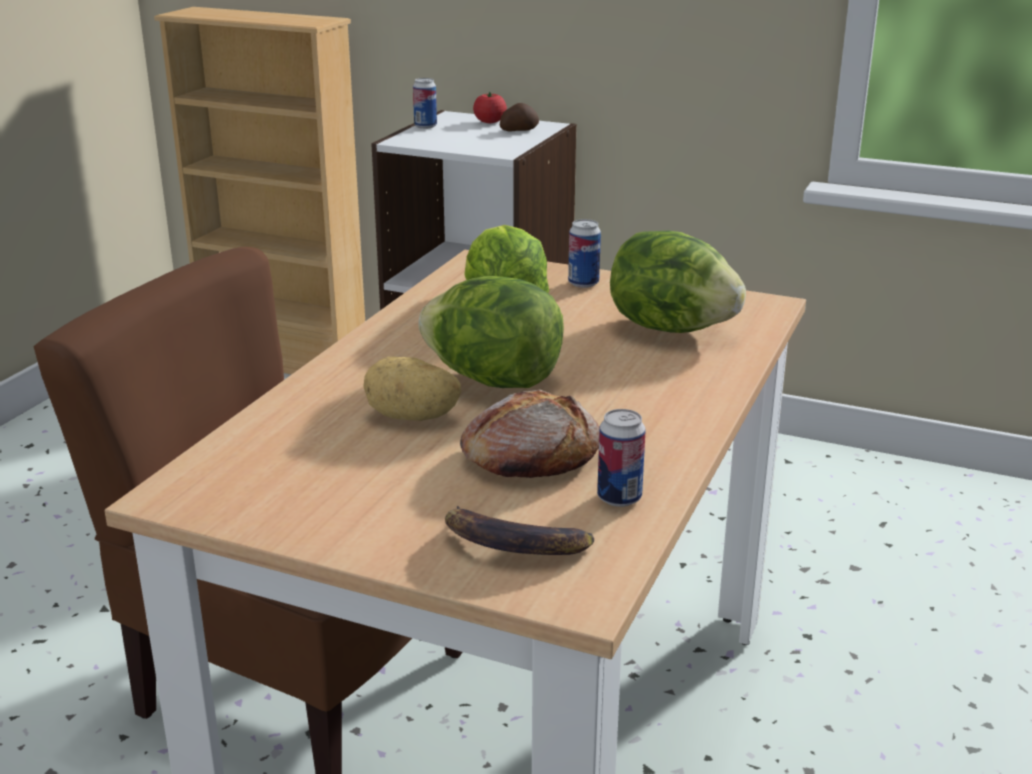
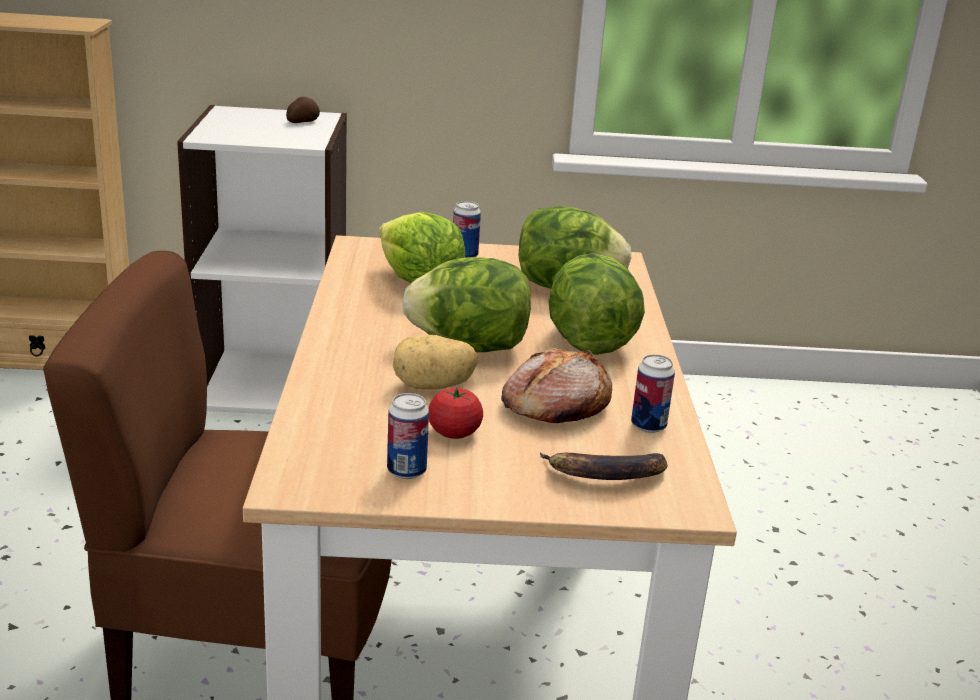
camera: 25 degrees left, 0 degrees up
(425, 126) = (213, 122): can -> can (406, 471)
(490, 122) = (268, 114): tomato -> tomato (454, 433)
(639, 392) = (589, 342): none -> lettuce

